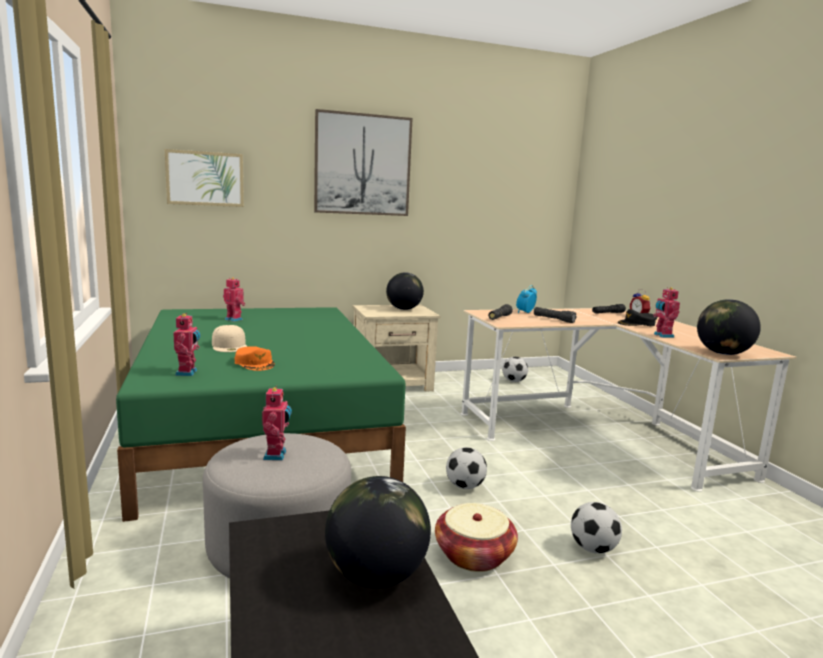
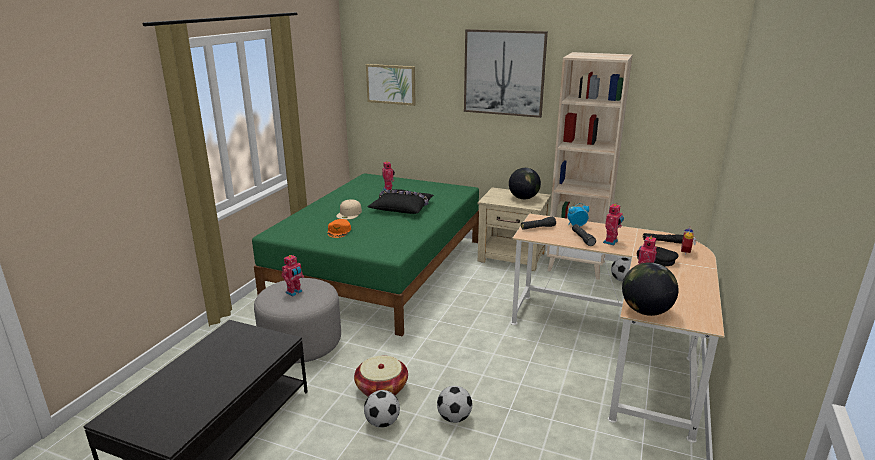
camera: 40 degrees right, 10 degrees up
(188, 373) = (298, 230): toy robot -> toy robot (611, 242)
(289, 331) = (402, 207): none -> black pillow
(376, 576) = (240, 365): globe -> none
(462, 379) = (577, 266): none -> beige bookcase
(465, 486) = (441, 349): football -> football (382, 422)

